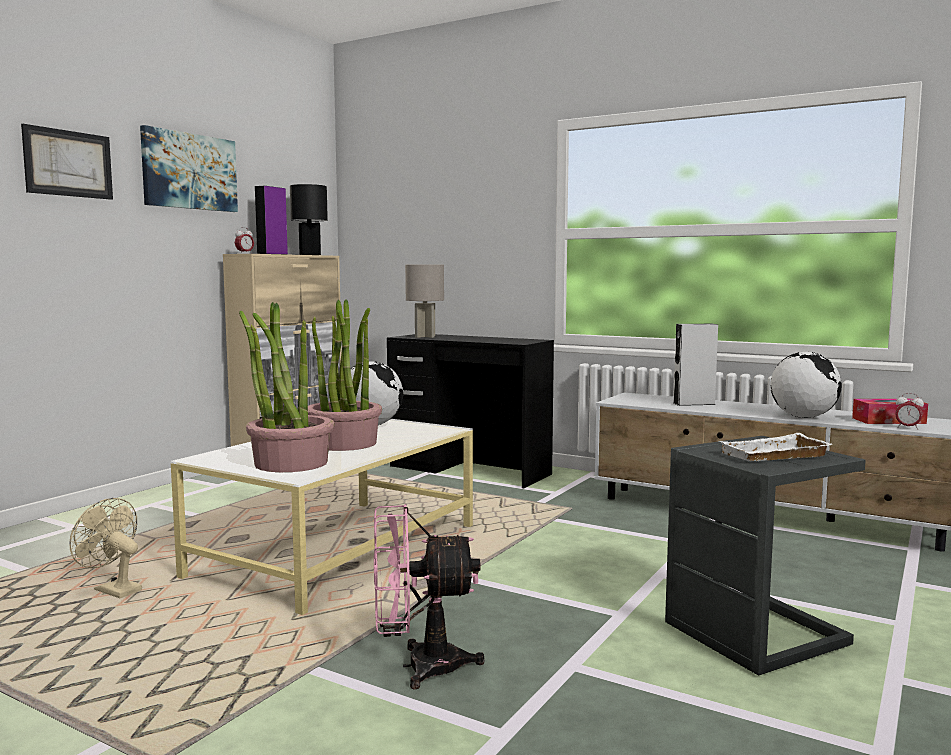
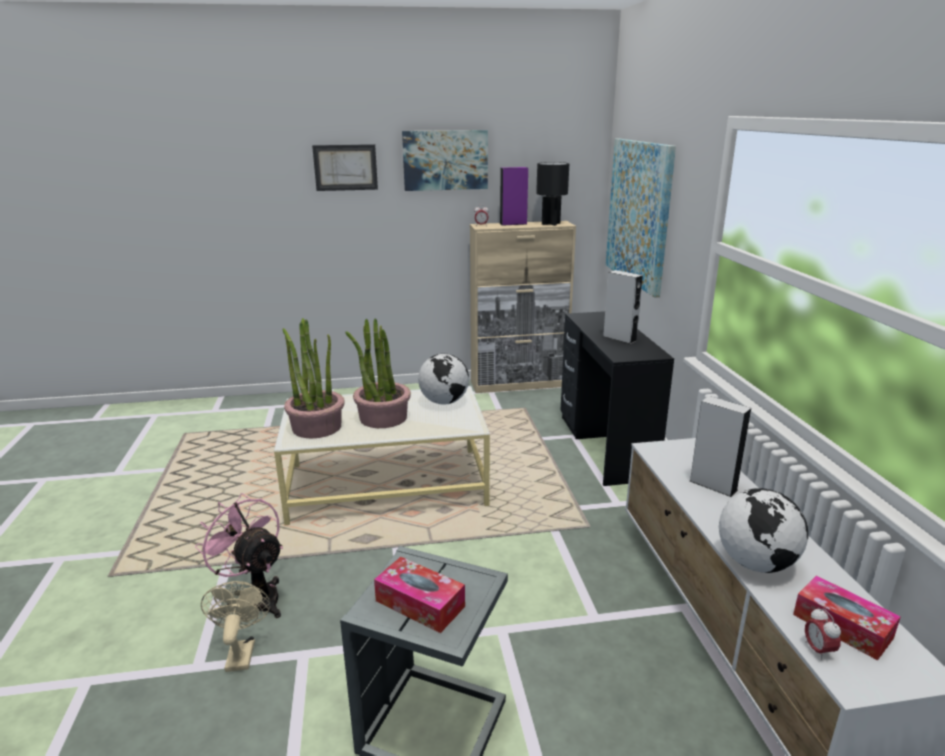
camera: 50 degrees right, 15 degrees up
(112, 590) = (266, 459): beige fan -> beige fan (241, 651)
(414, 235) = (638, 213): none -> picture
(425, 336) = (593, 320): grey table lamp -> none
(482, 339) = (619, 338): none -> grey speaker
(775, 456) = (420, 604): white tray -> tissue box

